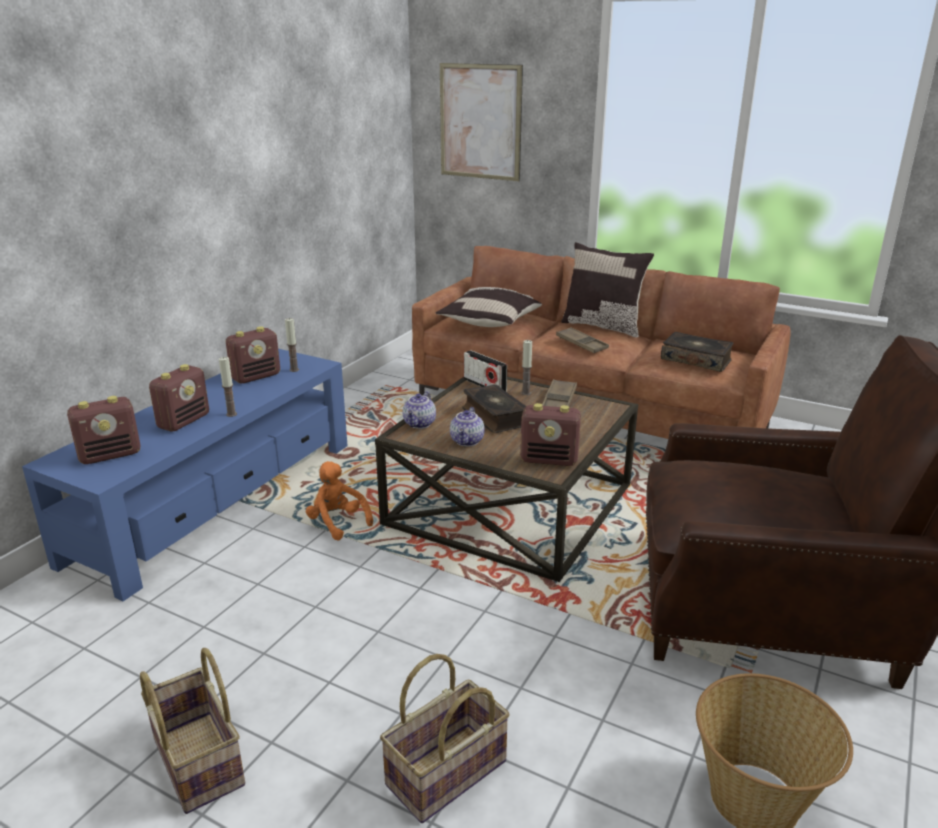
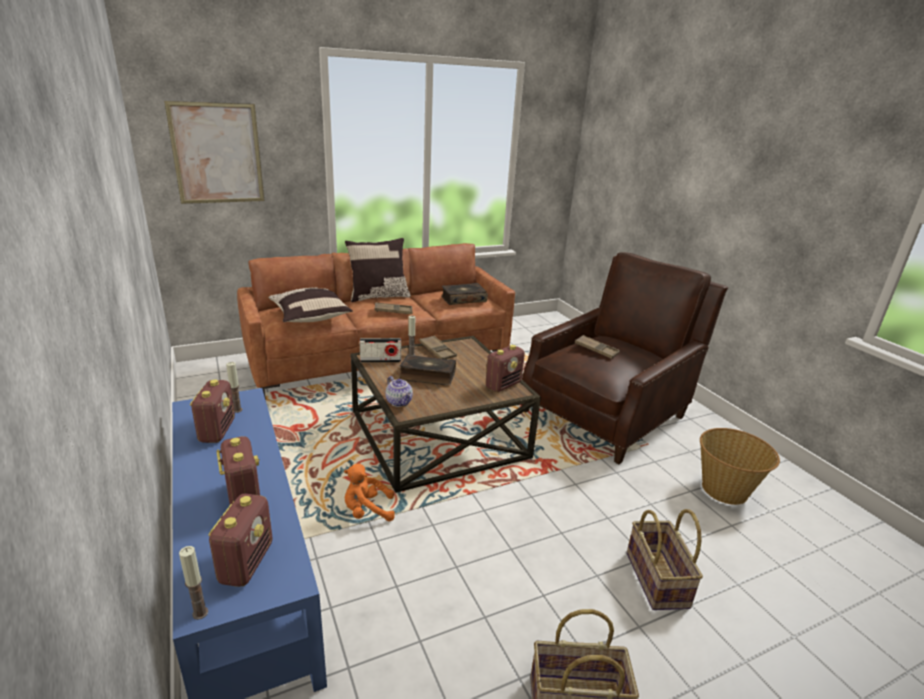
camera: 55 degrees left, 0 degrees up
(231, 414) = (271, 467): candle -> candle (200, 613)
(467, 441) = (446, 397): teapot -> none
(740, 478) = (596, 350): none -> brown tray

